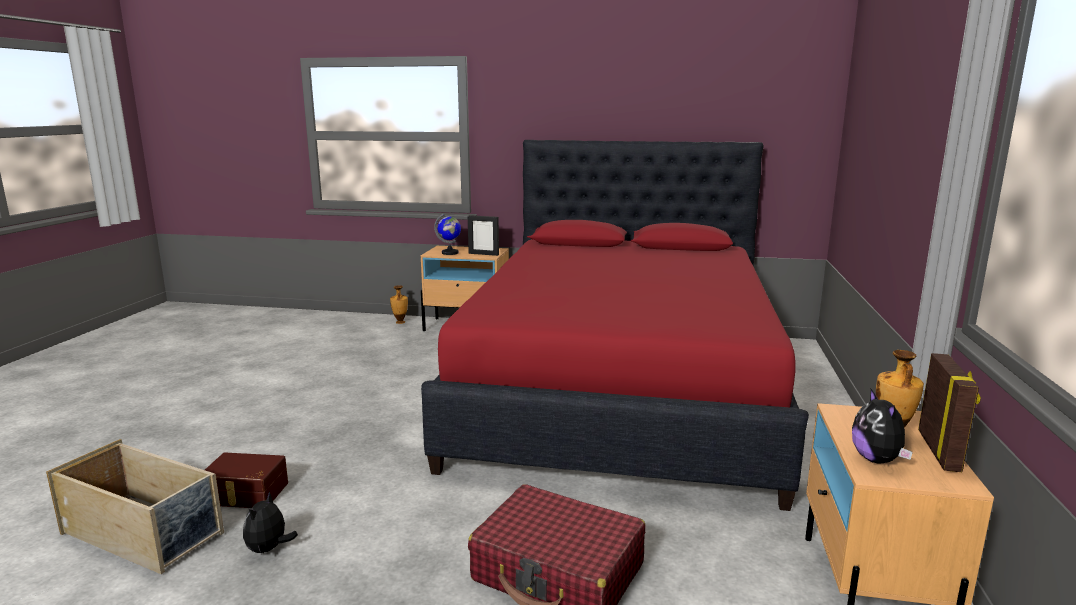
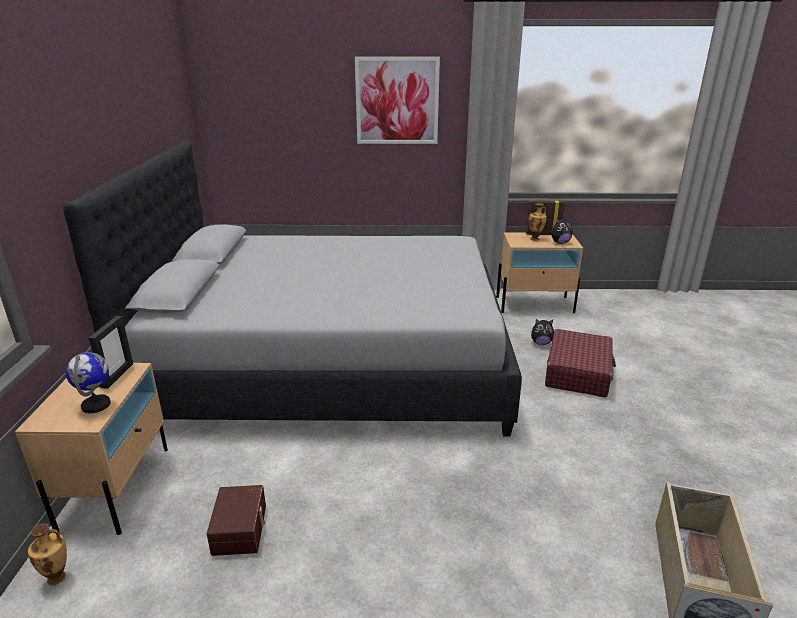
camera: 100 degrees left, 10 degrees up
(245, 494) = (603, 538): brown storage box -> brown storage box (241, 529)
(269, 549) = (648, 490): plush toy -> plush toy (541, 343)
(621, 389) = (331, 363): red bed -> grey bed
(928, 111) = (397, 101): none -> picture

